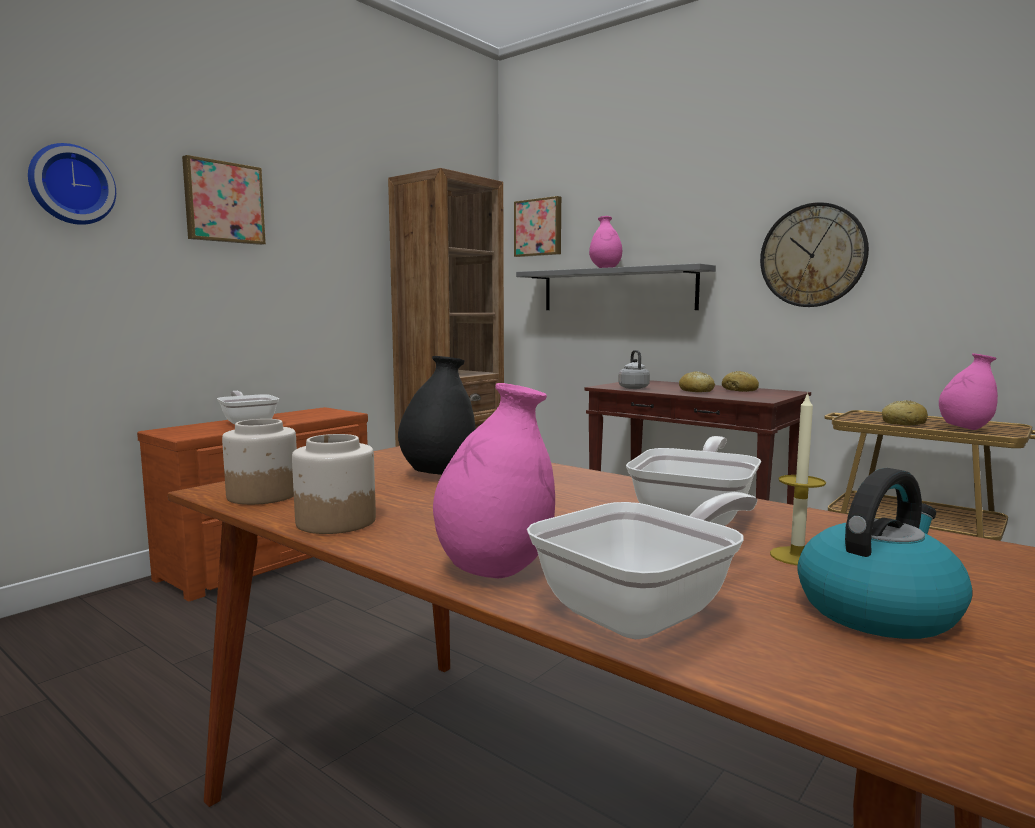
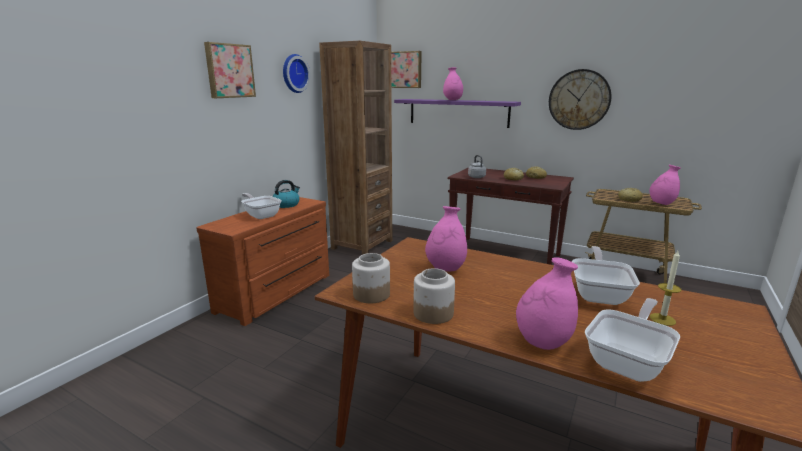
camera: 10 degrees left, 10 degrees up
(71, 185) = (142, 70): wall clock -> wall clock (293, 73)
(438, 474) = (445, 269): black vase -> pink vase
(617, 290) = (458, 112): grey shelf -> purple shelf
(878, 610) = (716, 351): kettle -> kettle (286, 204)

